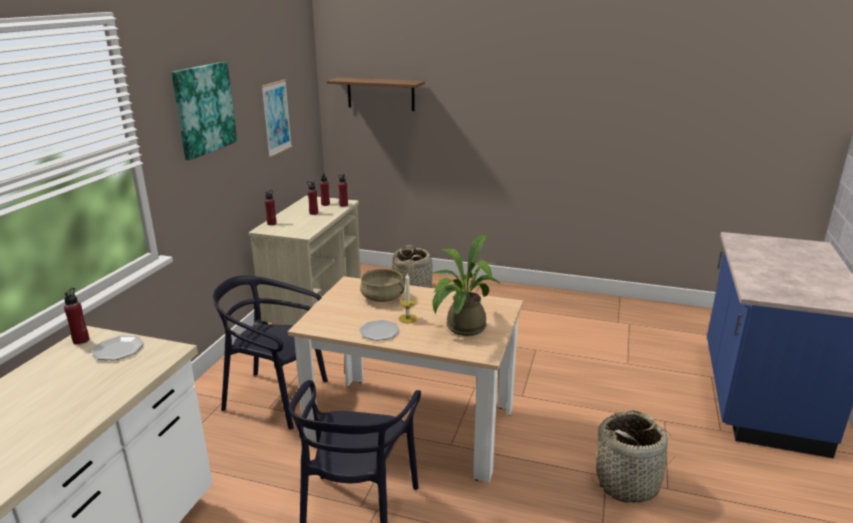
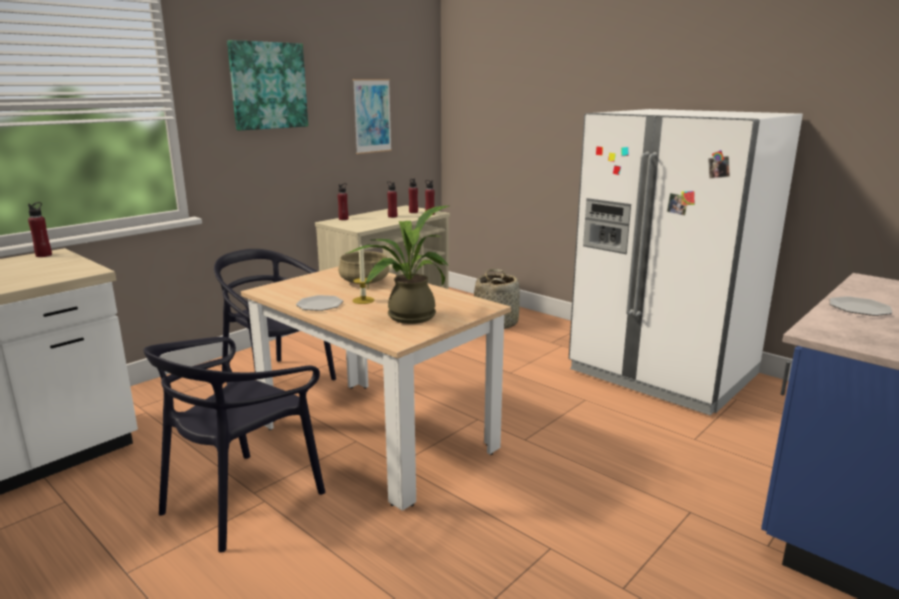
camera: 25 degrees right, 5 degrees down
(118, 350) = (55, 264): plate -> plate (859, 309)
(380, 94) = (494, 103): shelf -> none
(568, 312) = (662, 373): none -> white fridge
(628, 483) = (572, 564): basket -> none

